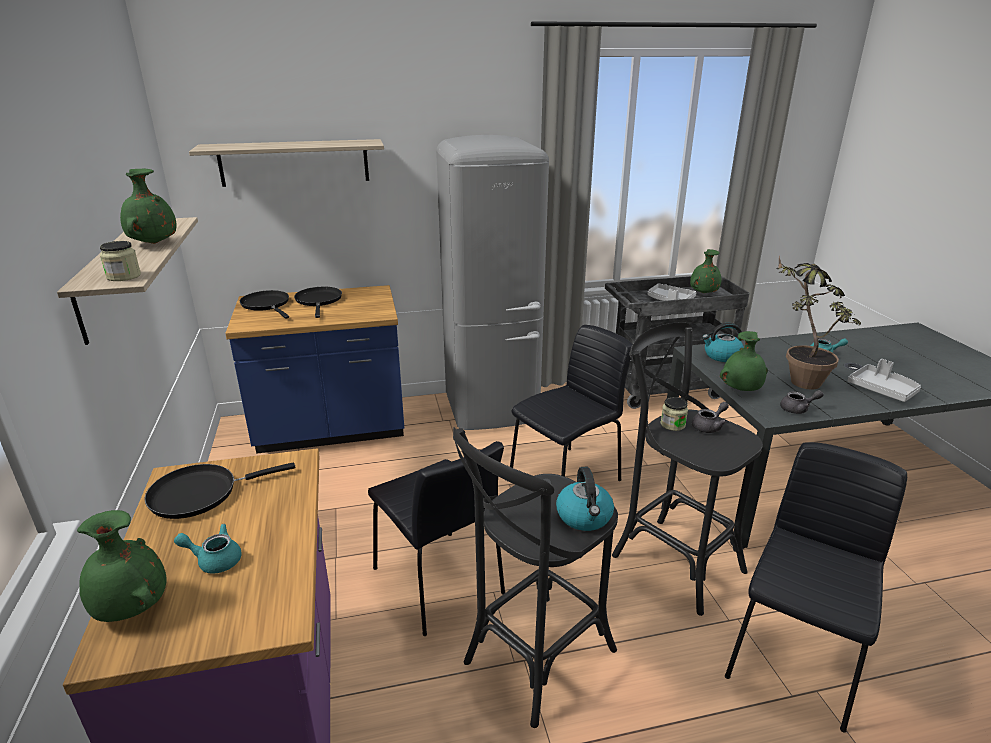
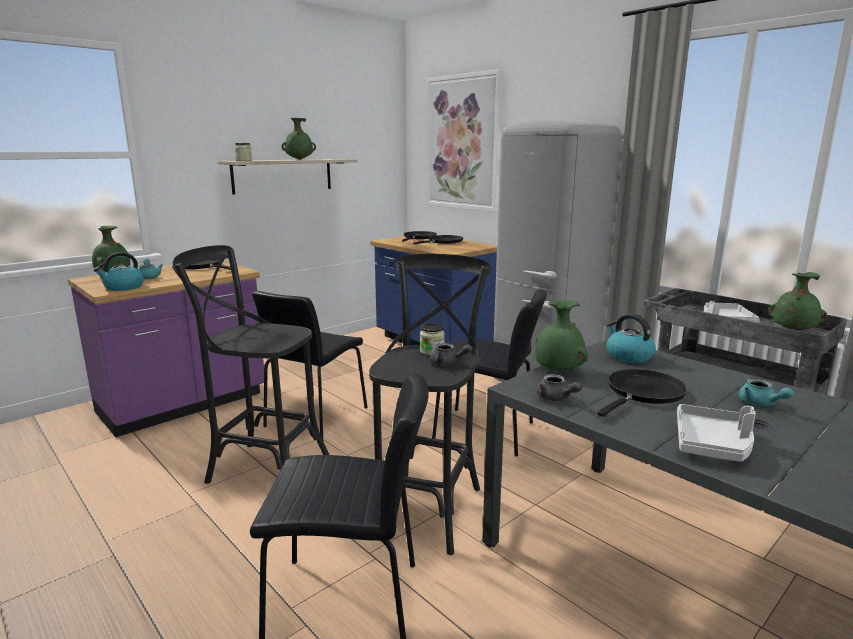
camera: 60 degrees right, 10 degrees down
(294, 162) = (463, 143): shelf -> picture
(584, 517) = (262, 344): kettle -> kettle (123, 287)
(796, 378) = (643, 393): potted plant -> black frying pan

